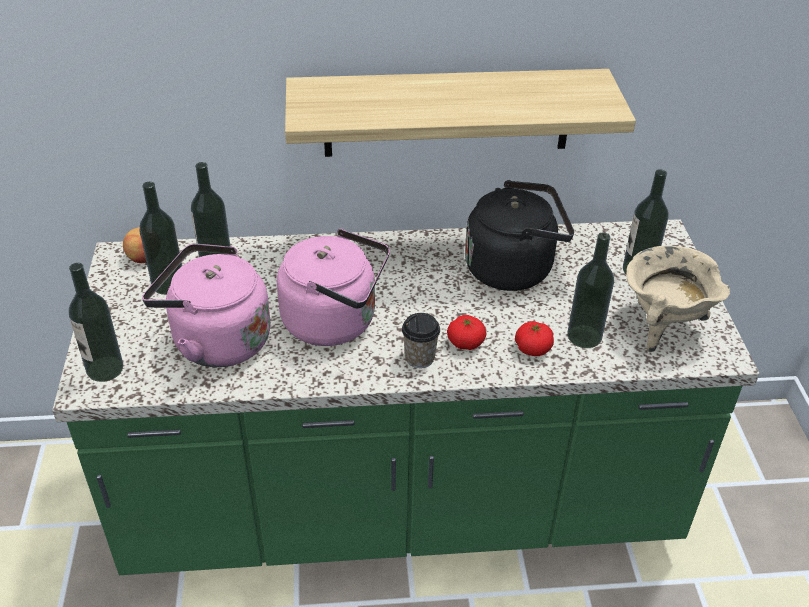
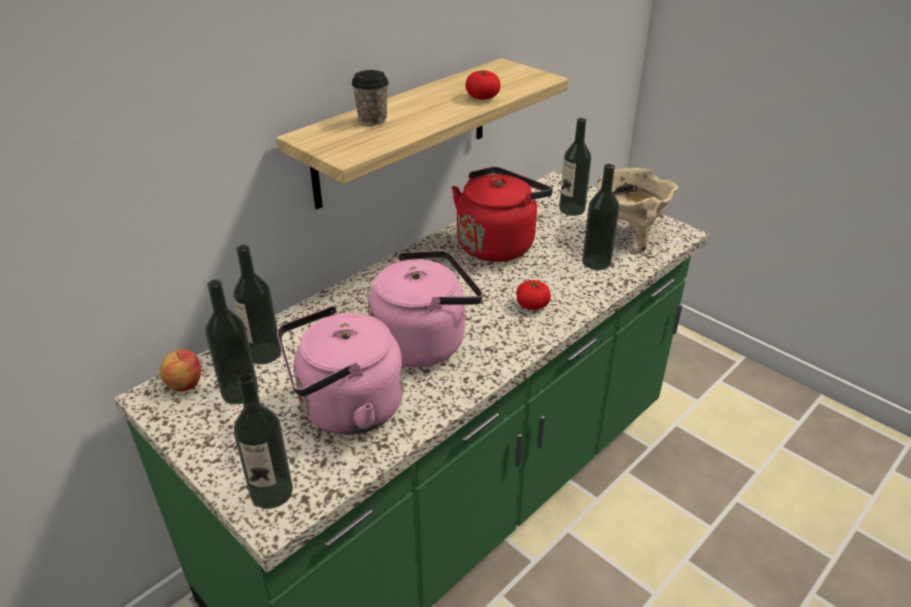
camera: 40 degrees left, 5 degrees down
(420, 358) = (517, 331): cup -> cup (372, 120)
(514, 268) = (498, 244): black kettle -> red kettle
(533, 348) = (577, 285): tomato -> tomato (482, 97)

